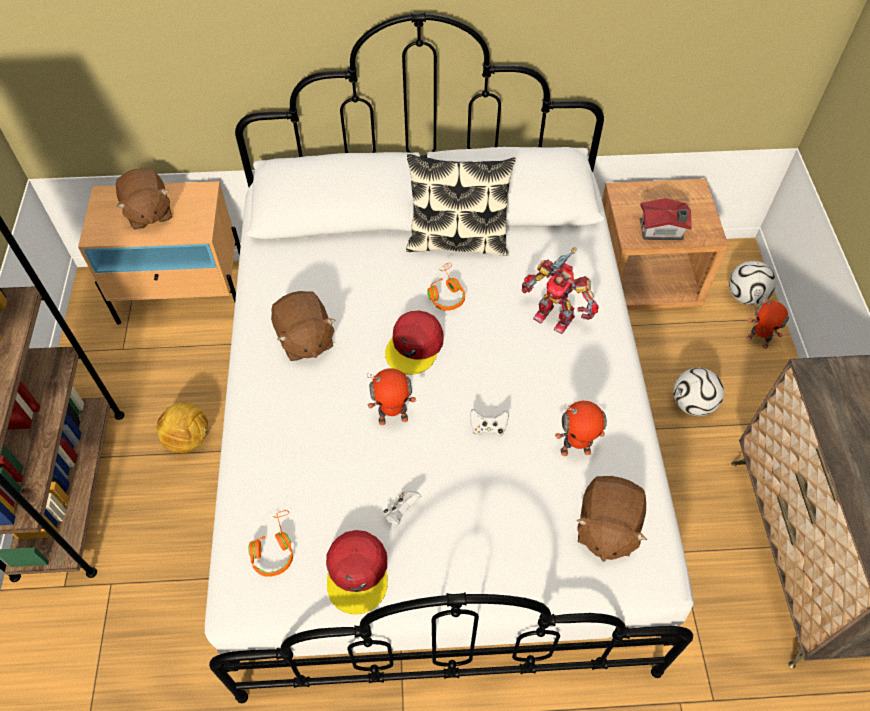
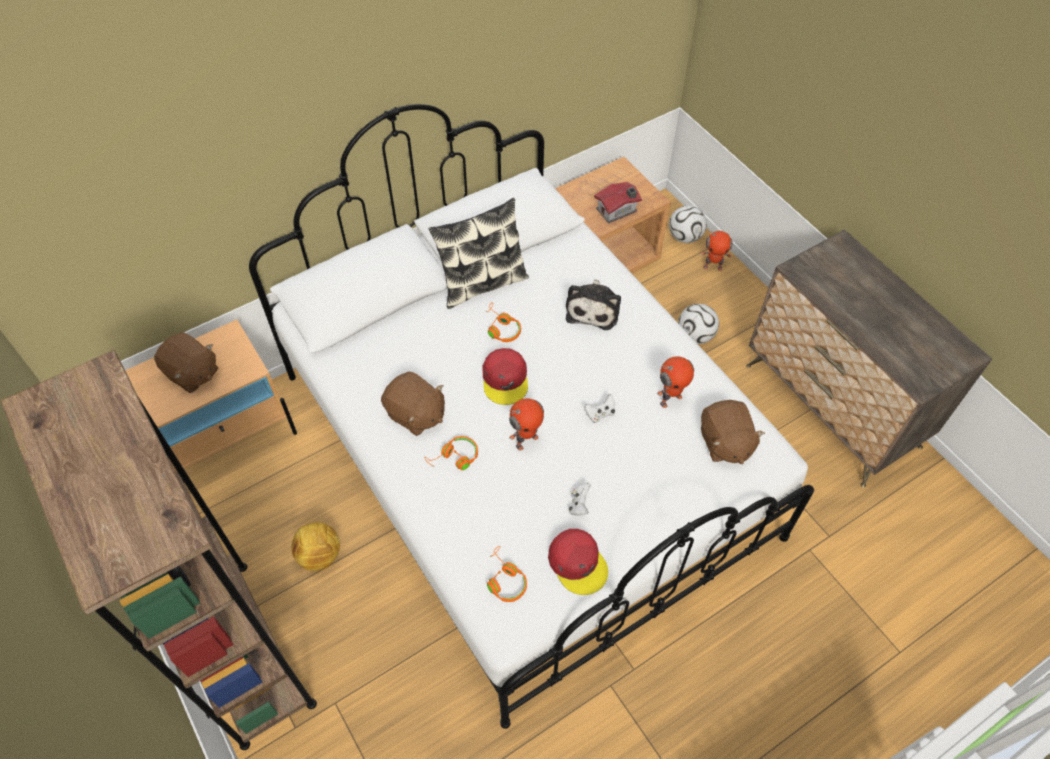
camera: 30 degrees left, 0 degrees up
(311, 400) = (454, 458): none -> orange headphones
(555, 316) = (593, 309): toy robot -> plush toy

